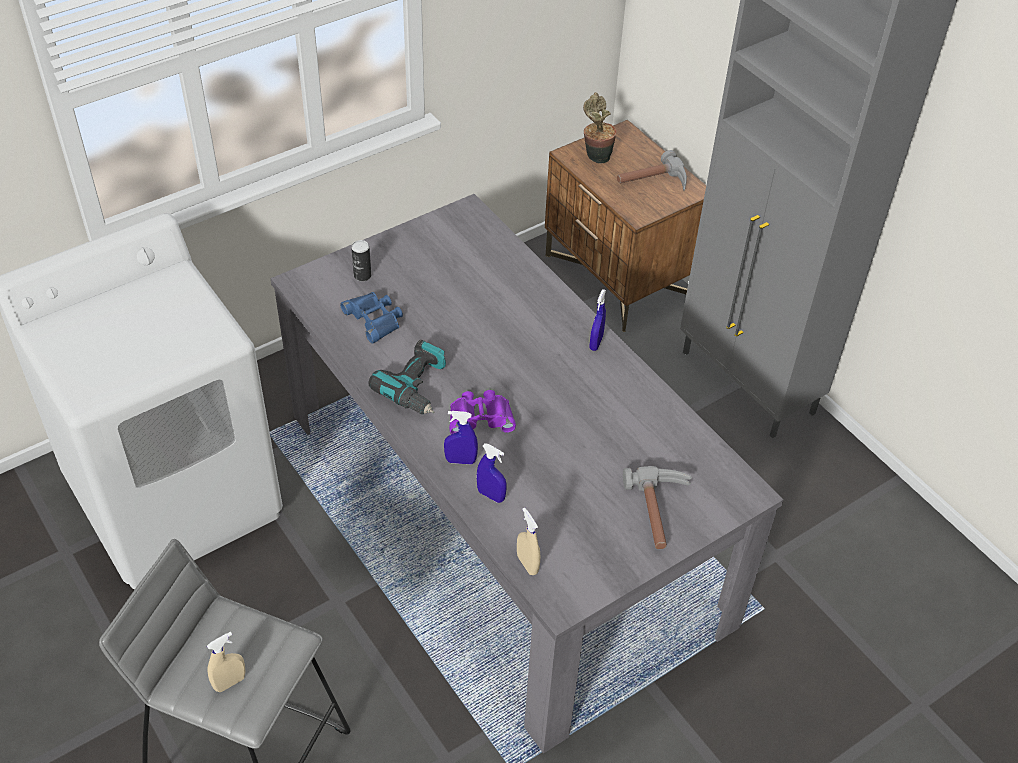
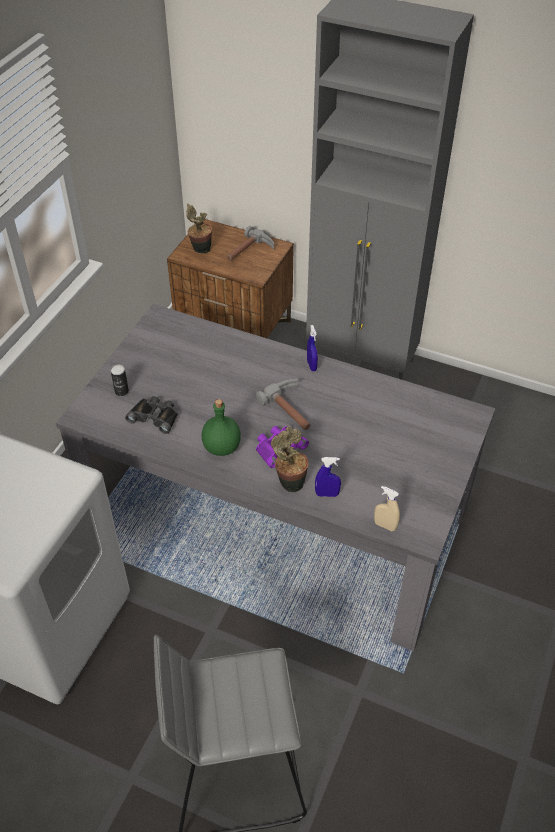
camera: 30 degrees left, 0 degrees up
(230, 682) = (249, 714): beige spray bottle -> none
(374, 319) = (155, 417): blue binoculars -> black binoculars
(417, 387) = (221, 448): power drill -> green bottle
(460, 461) = (289, 482): blue spray bottle -> potted plant
(662, 512) = (436, 451): hammer -> hammer (293, 408)

